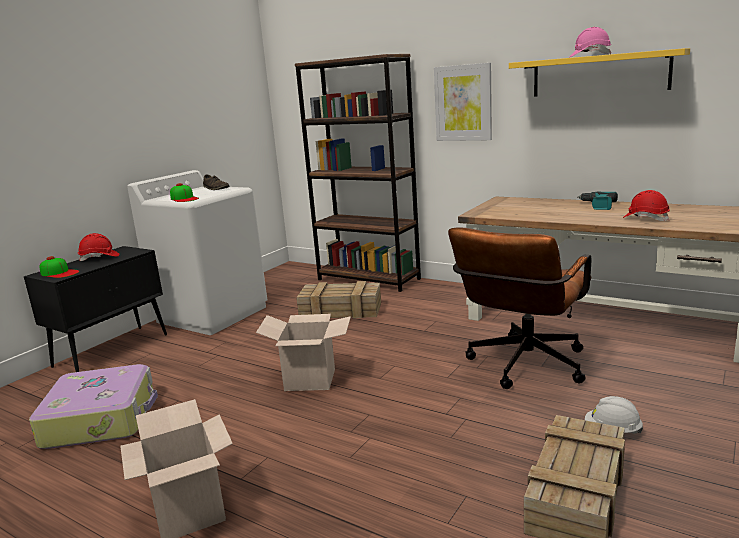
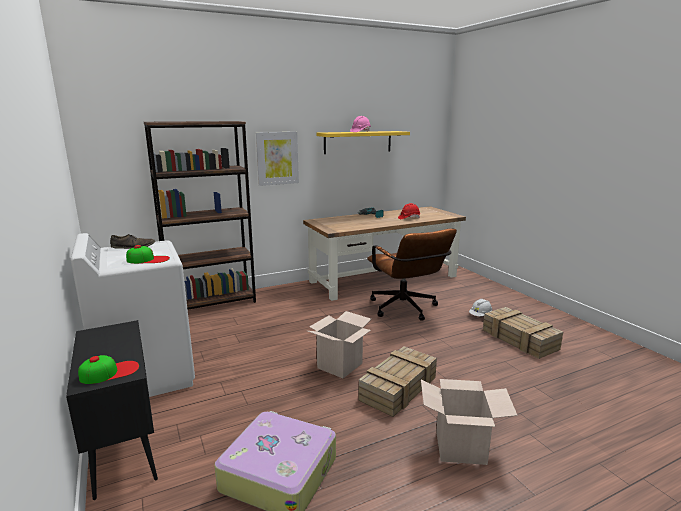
camera: 60 degrees left, 0 degrees up
(99, 258) = (99, 346): red hard hat -> none
(342, 310) = (248, 326): crate -> crate (398, 388)

